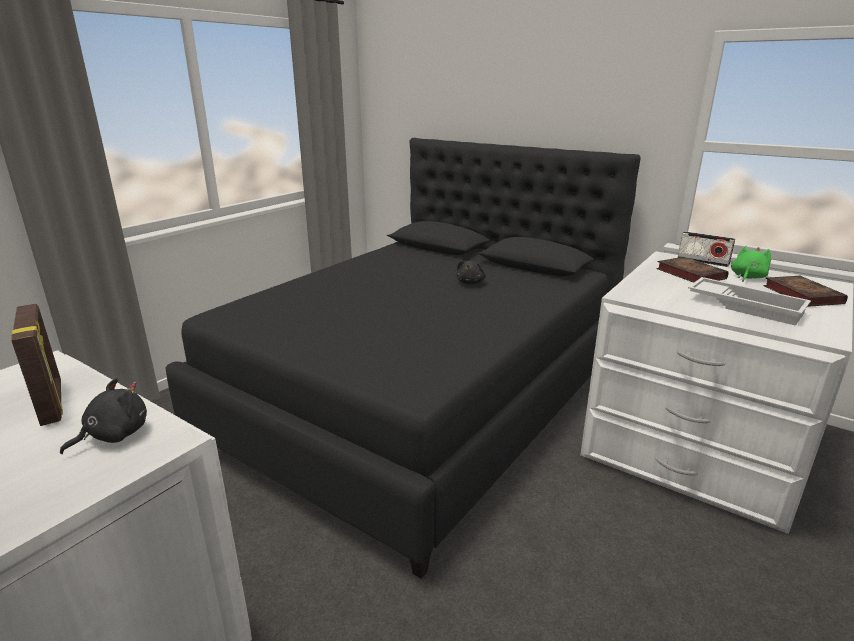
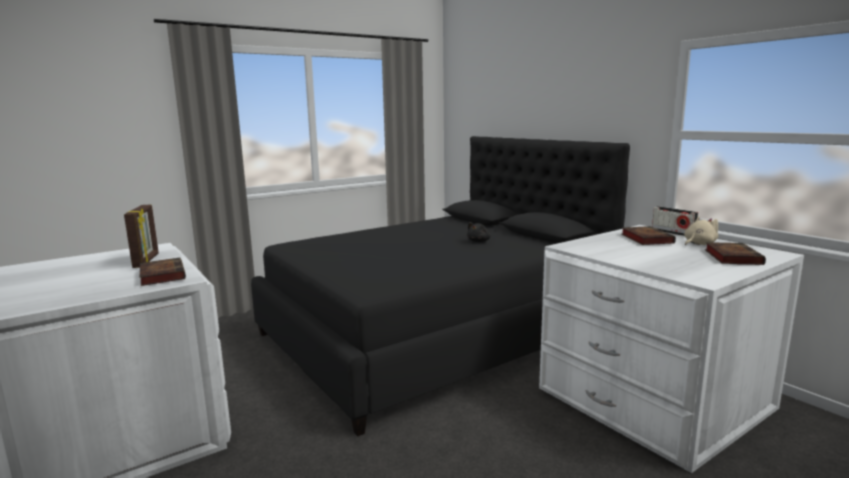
camera: 20 degrees right, 10 degrees down
(114, 435) = (161, 275): black plush toy -> book
(746, 306) = (663, 259): white tray -> none
(747, 277) = (698, 244): green plush toy -> beige plush toy

